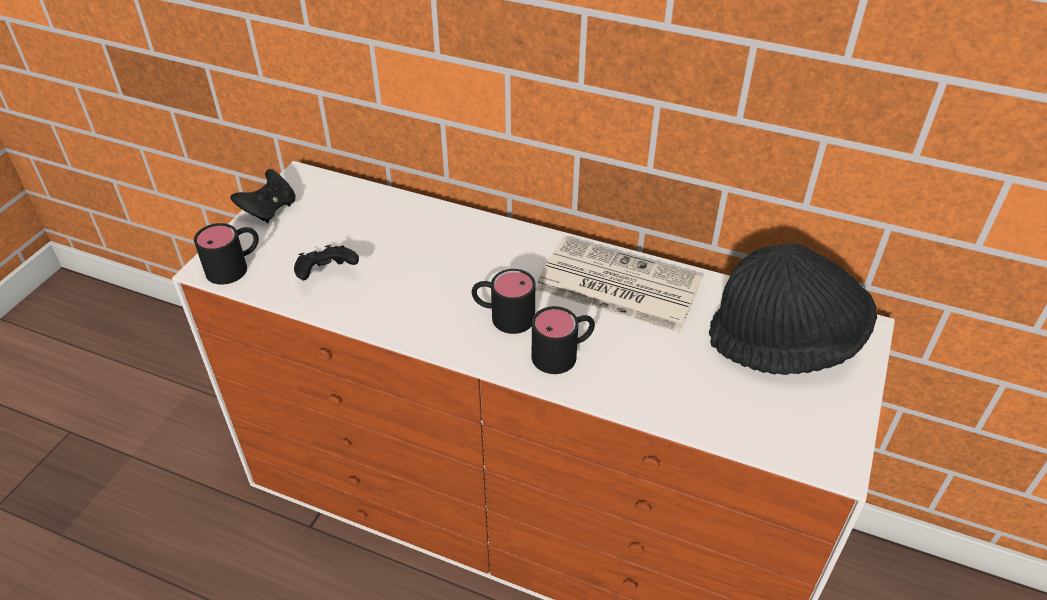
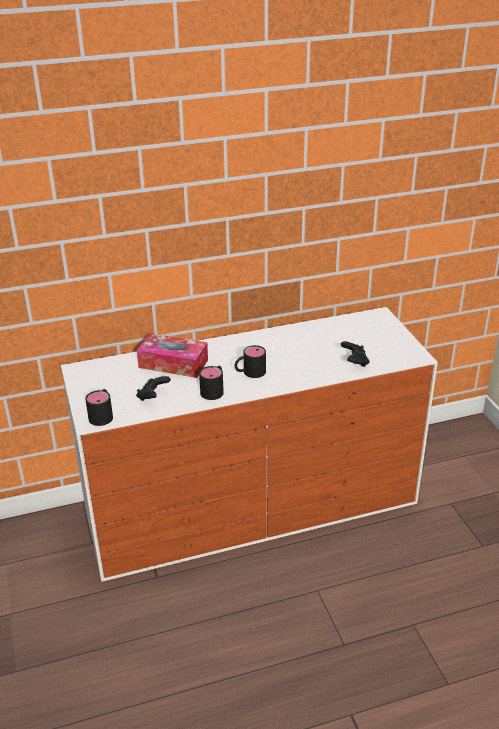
camera: 40 degrees left, 10 degrees down
(269, 209) = (82, 388): black game controller -> black game controller (355, 362)
(421, 236) = (173, 363): none -> tissue box
(563, 353) = (290, 372): black mug -> black mug (214, 390)
(616, 285) = (279, 342): newspaper -> none
(785, 342) = (361, 330): black hat -> none

